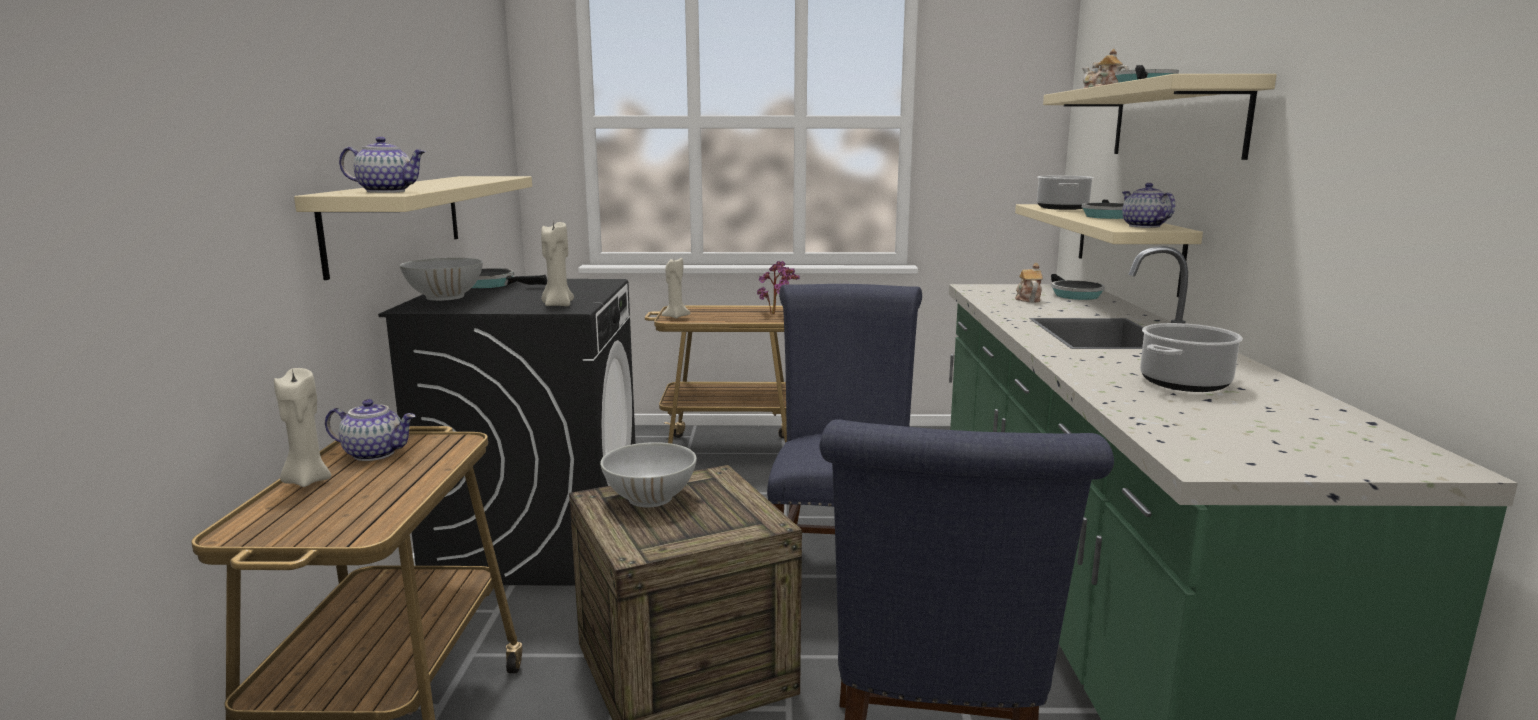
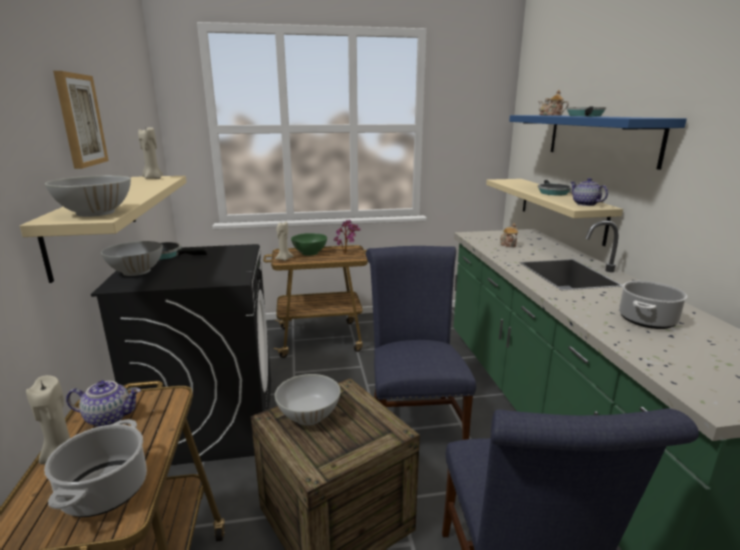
camera: 10 degrees left, 5 degrees up
(387, 191) = (95, 213): teapot -> white bowl
(388, 85) = (80, 120): none -> picture
(557, 305) = (222, 276): beige candle -> beige candle (153, 178)
(719, 312) = (310, 253): none -> green bowl
(1061, 208) = (517, 183): cooking pot -> cooking pot (105, 489)
(1074, 295) = (531, 239): frying pan -> none
(1175, 121) = (600, 138): beige shelf -> blue shelf

